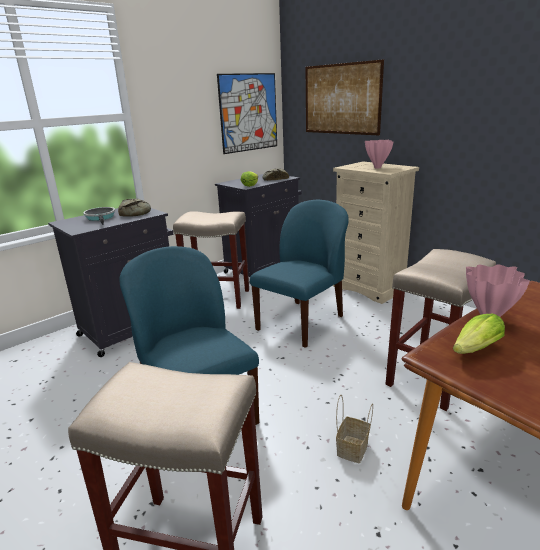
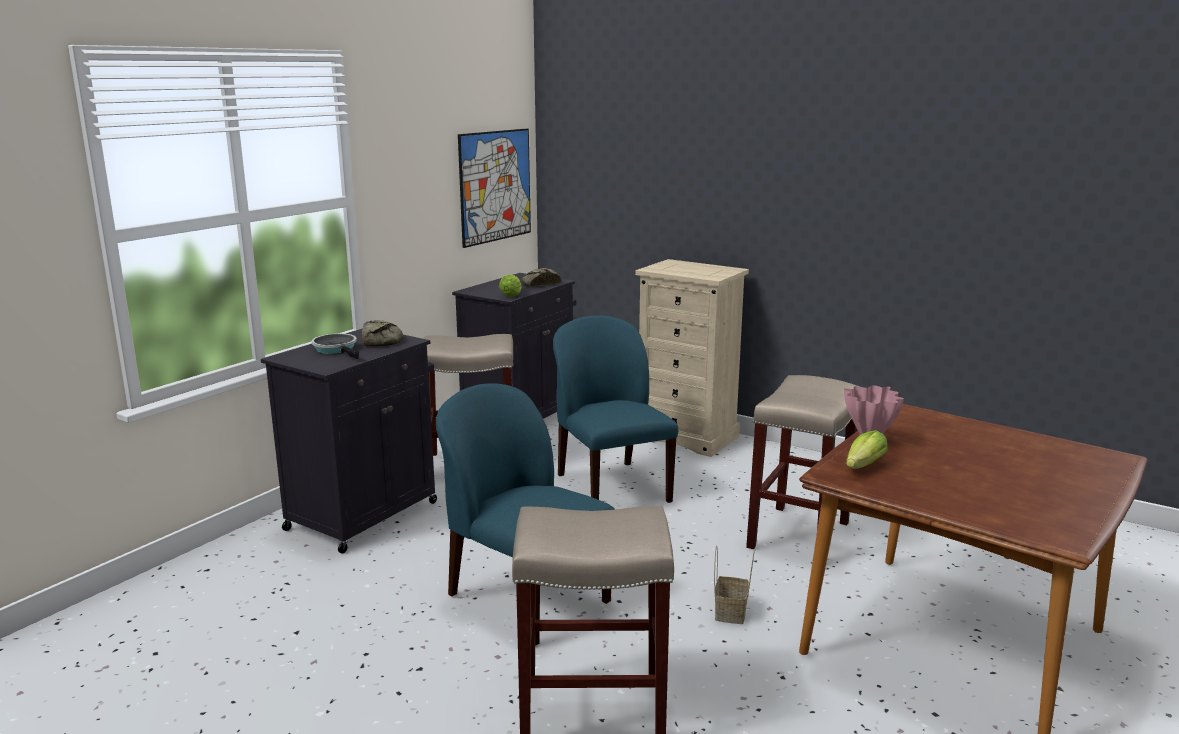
camera: 15 degrees left, 5 degrees down
(301, 322) = (611, 487): blue chair -> blue chair turned 45 degrees counterclockwise
(341, 99) = (633, 173): picture -> none
(377, 168) = (695, 270): pink vase -> none

